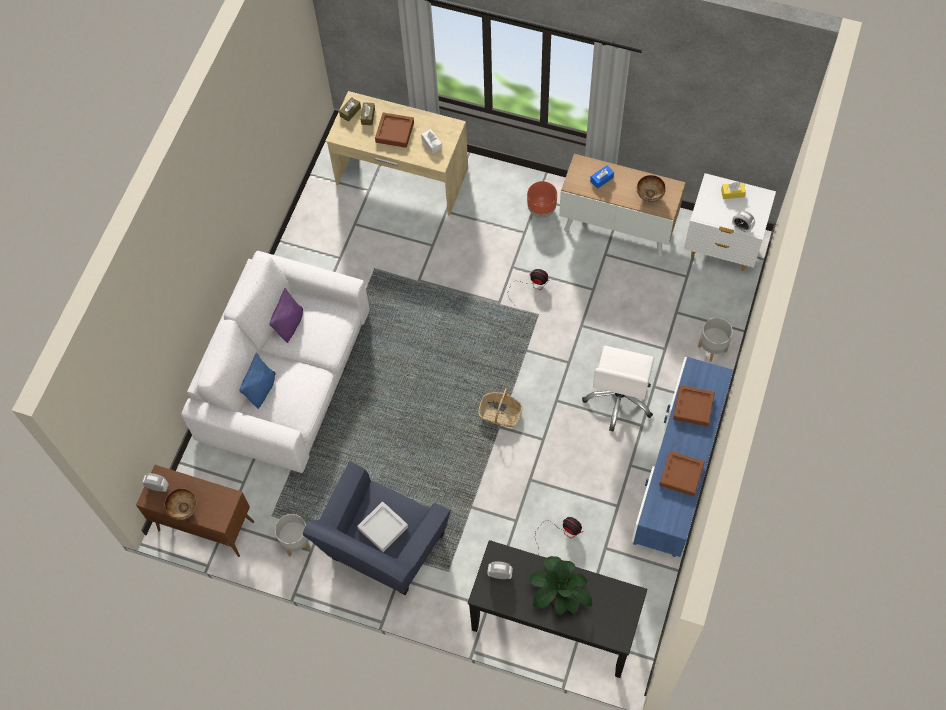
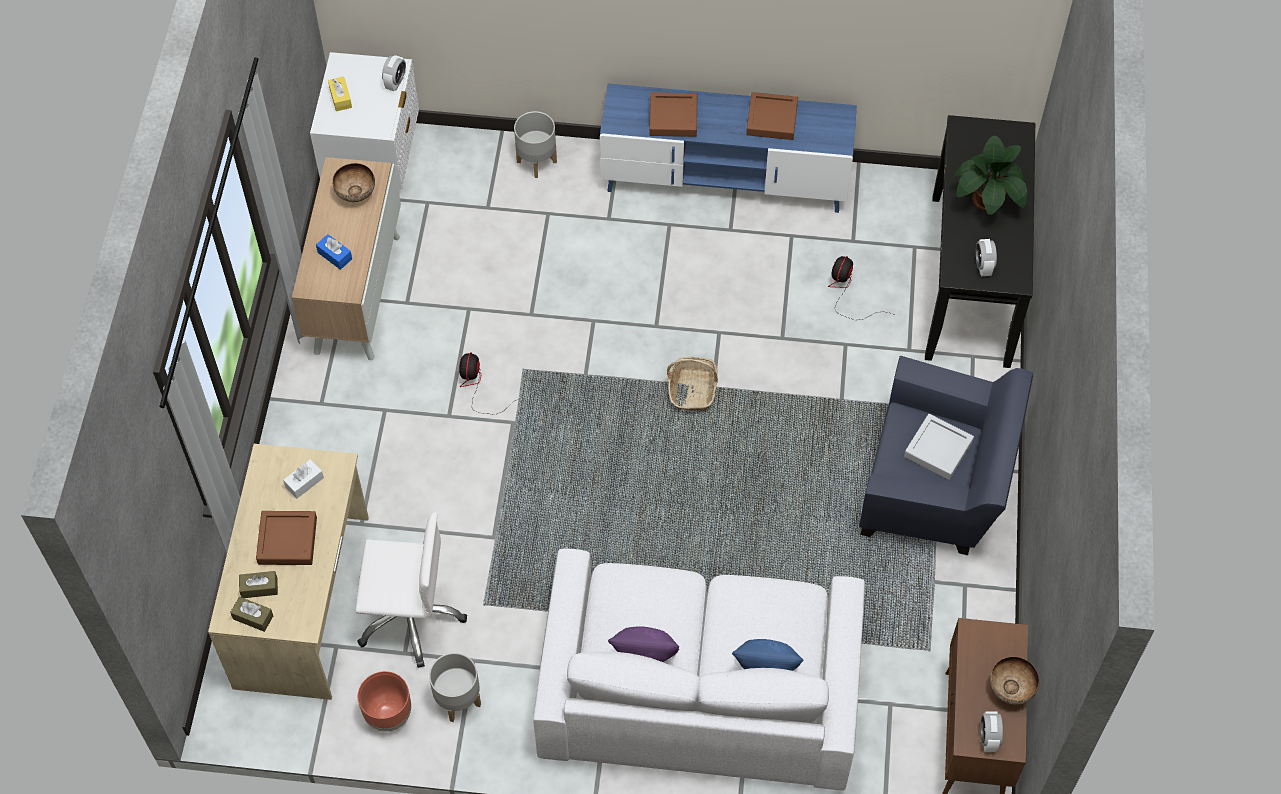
camera: 105 degrees left, 5 degrees down
(296, 542) = (959, 607): grey planter -> grey planter (457, 700)
(542, 209) = (340, 394): brown planter -> brown planter (388, 714)
(619, 399) = (636, 254): white office chair -> white office chair (410, 616)

